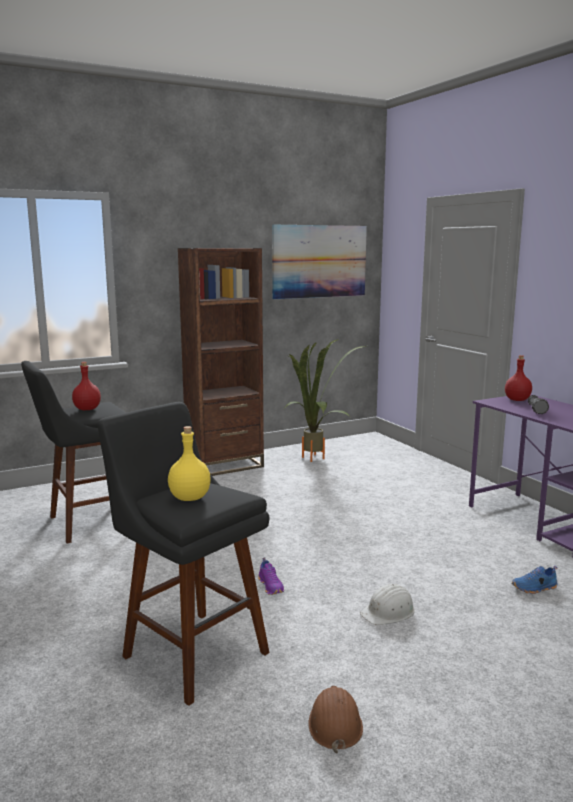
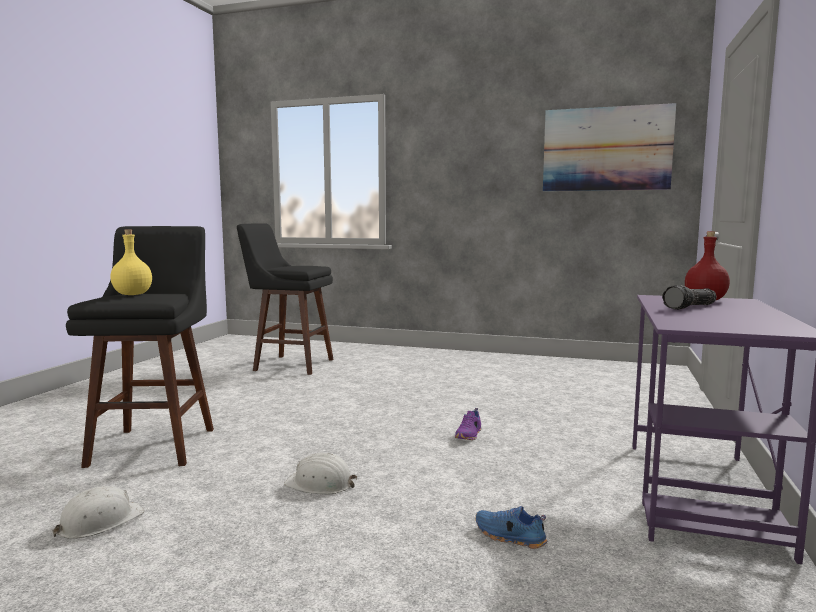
camera: 45 degrees right, 5 degrees down
(87, 409) = (293, 265): red bottle -> none
(224, 465) = (463, 357): brown bookcase -> none
(271, 586) = (291, 433): purple shoe -> purple shoe (469, 435)
(315, 460) = (553, 371): potted plant -> none
(334, 723) = (100, 522): brown hard hat -> white hard hat

